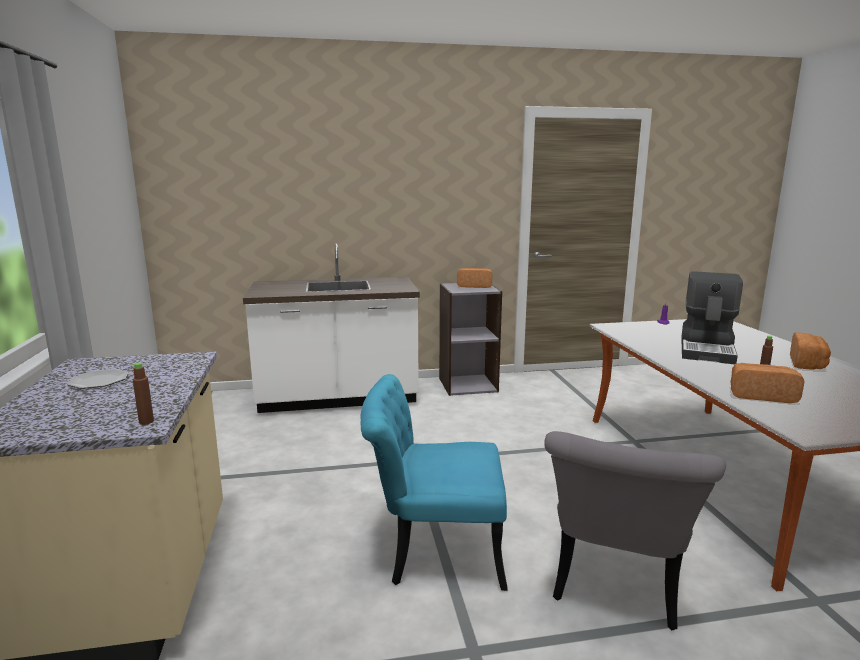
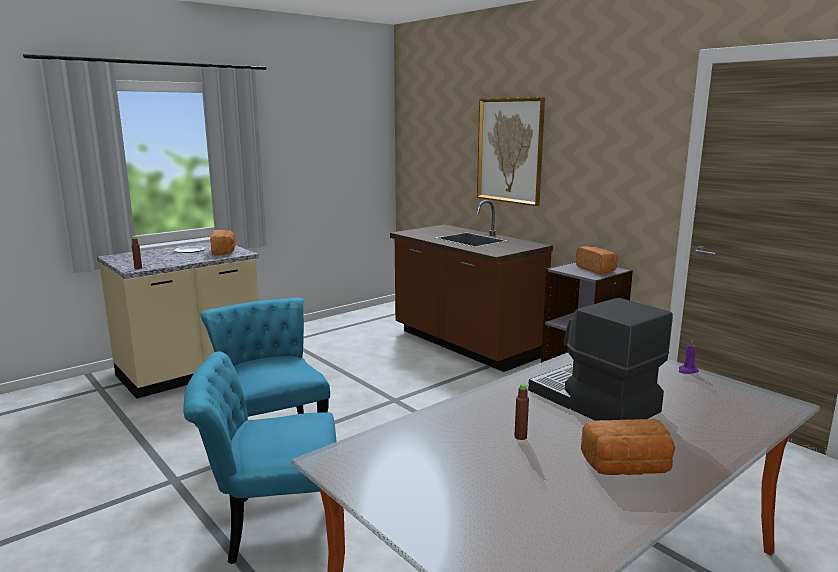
camera: 60 degrees right, 0 degrees up
(338, 398) = (465, 344): white counter -> brown counter
(343, 191) = (510, 150): none -> picture
(615, 587) = (272, 526): grey chair -> turquoise chair
(708, 349) = (592, 402): coffee machine -> coffee machine turned 60 degrees clockwise
(761, 395) = (432, 436): bread -> bread (224, 251)

